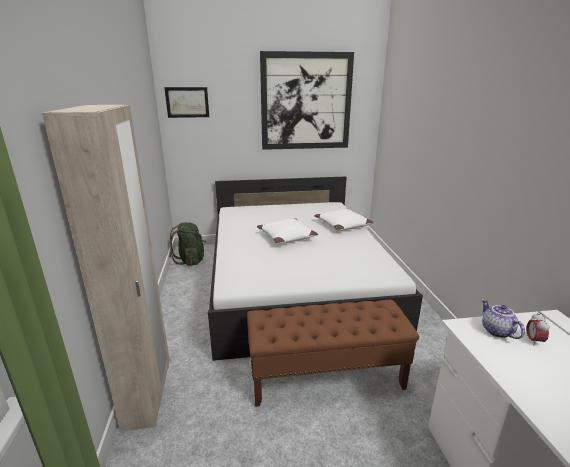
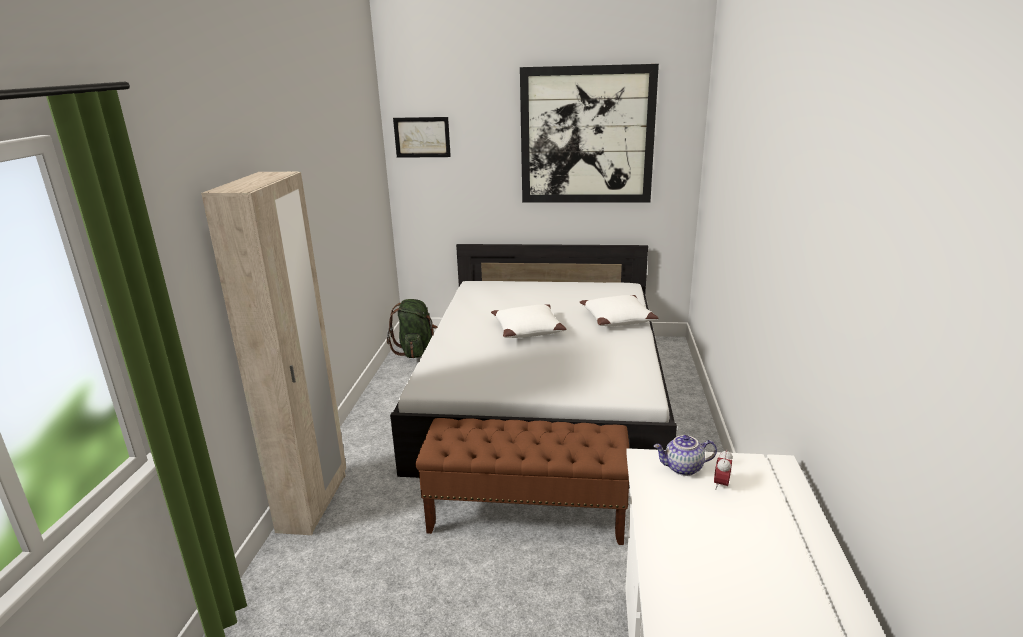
camera: 15 degrees right, 0 degrees up
(496, 331) = (683, 468): teapot -> teapot turned 90 degrees counterclockwise

